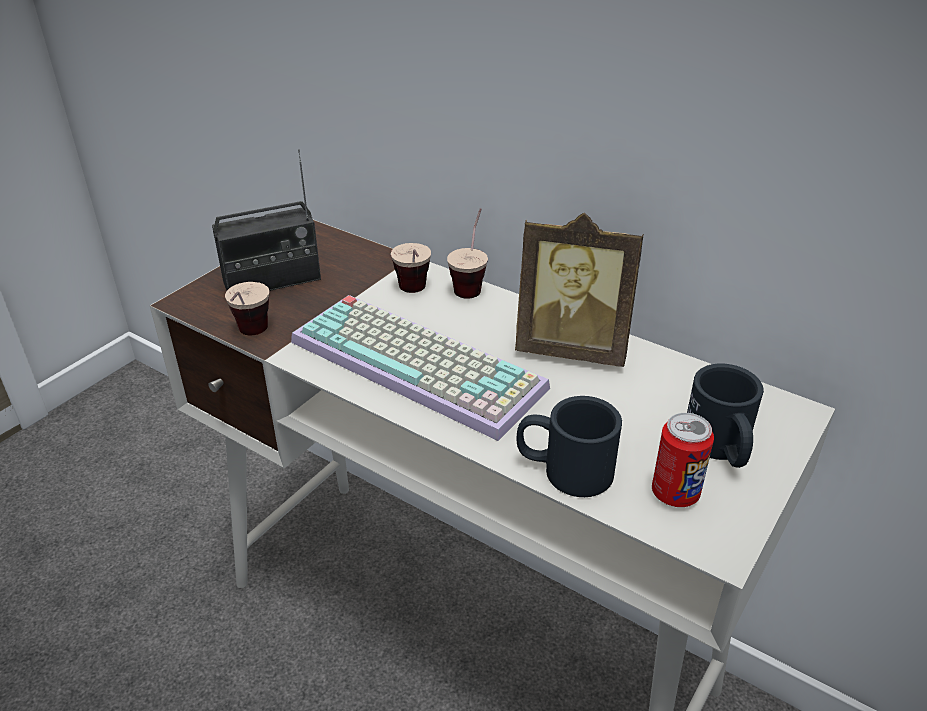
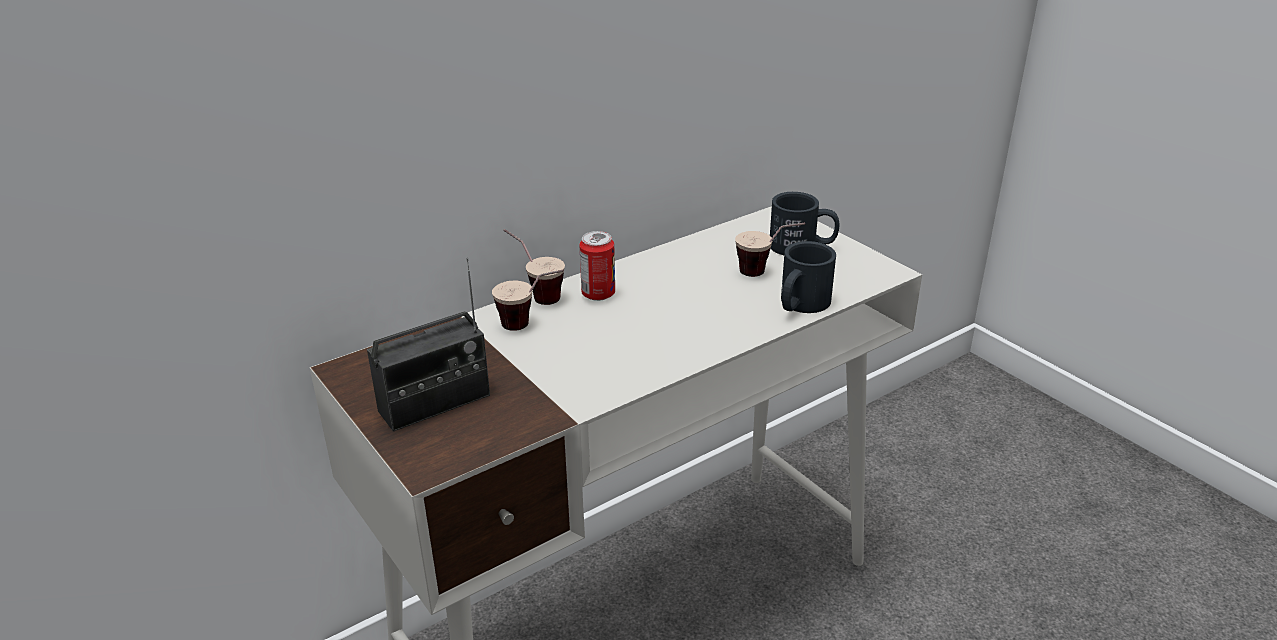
camera: 70 degrees left, 5 degrees down
(250, 338) = (535, 428): cup -> cup (766, 273)
(272, 281) = (435, 403): radio -> radio turned 60 degrees clockwise
(421, 363) = (640, 339): keyboard -> none
(572, 349) = (663, 271): picture frame -> none
(675, 493) = (838, 273): can -> can (598, 294)

